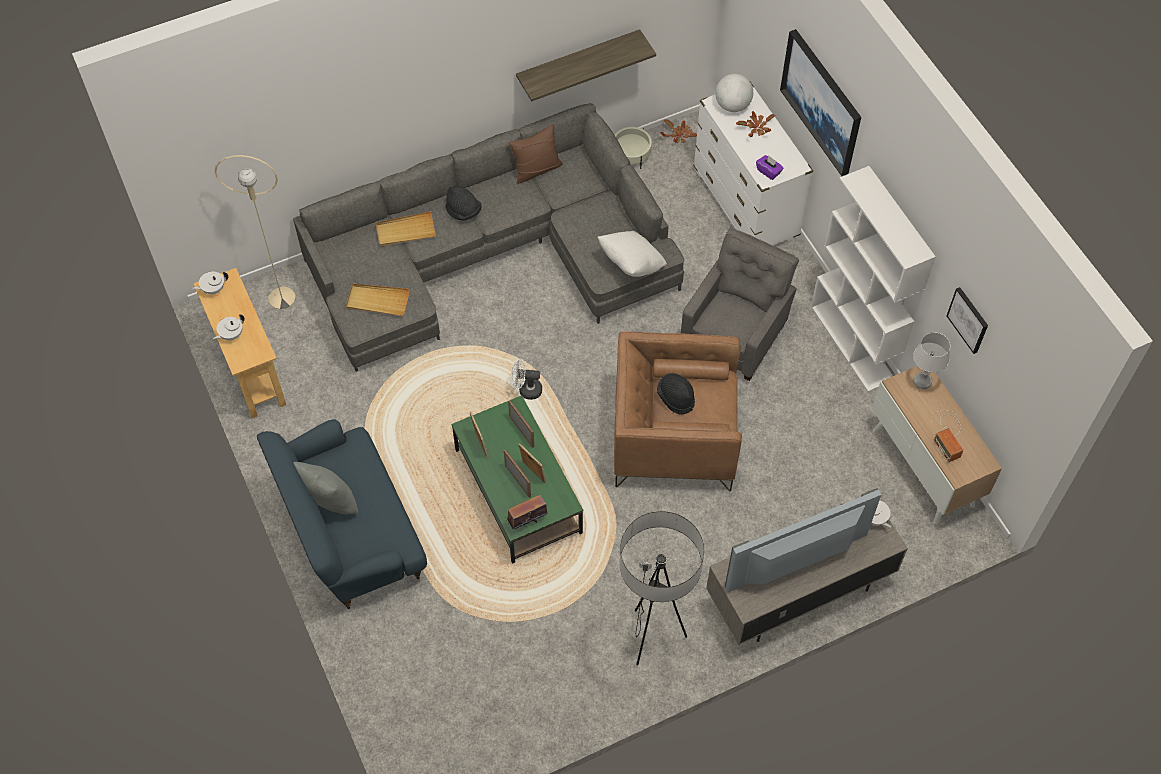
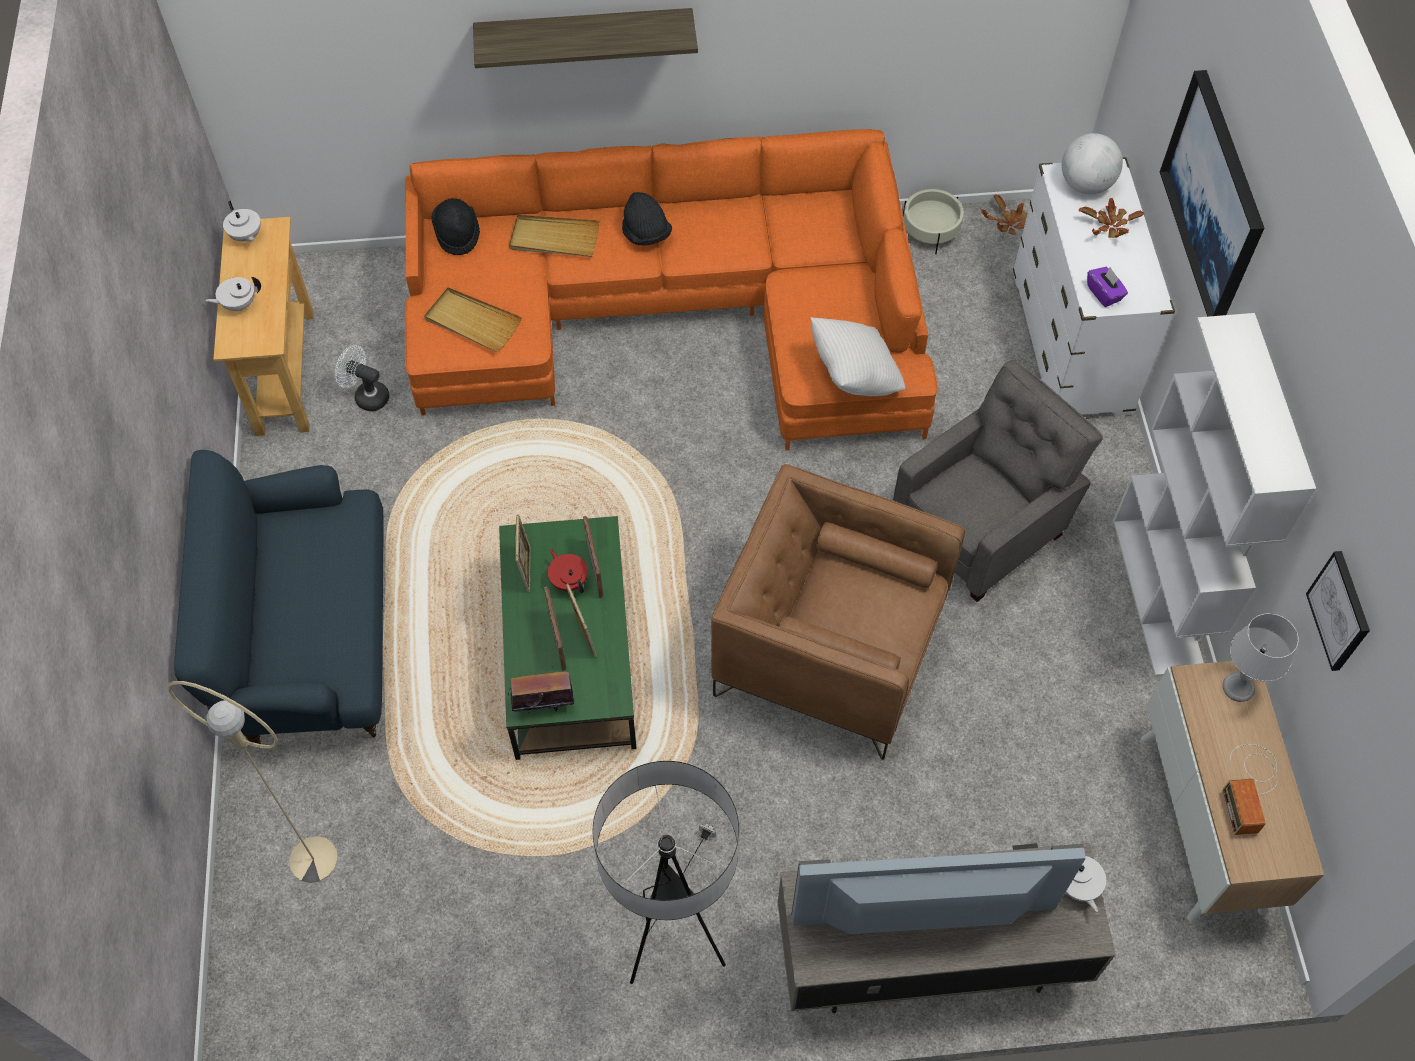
camera: 20 degrees right, 0 degrees up
(213, 289) = (246, 236): white teapot -> white teapot turned 120 degrees counterclockwise
(281, 298) = (370, 287): beige floor lamp -> beige floor lamp (313, 859)
(329, 503) = (274, 585): grey pillow -> none
(492, 256) = (677, 313): grey sofa -> orange sofa
(509, 443) = (569, 580): none -> red teapot
(526, 390) = (644, 513): white fan -> white fan (367, 396)
(536, 169) = (773, 206): brown pillow -> none
(578, 61) = (872, 57): shelf -> shelf (584, 34)
(676, 398) = (838, 591): black hat -> black hat (457, 234)

